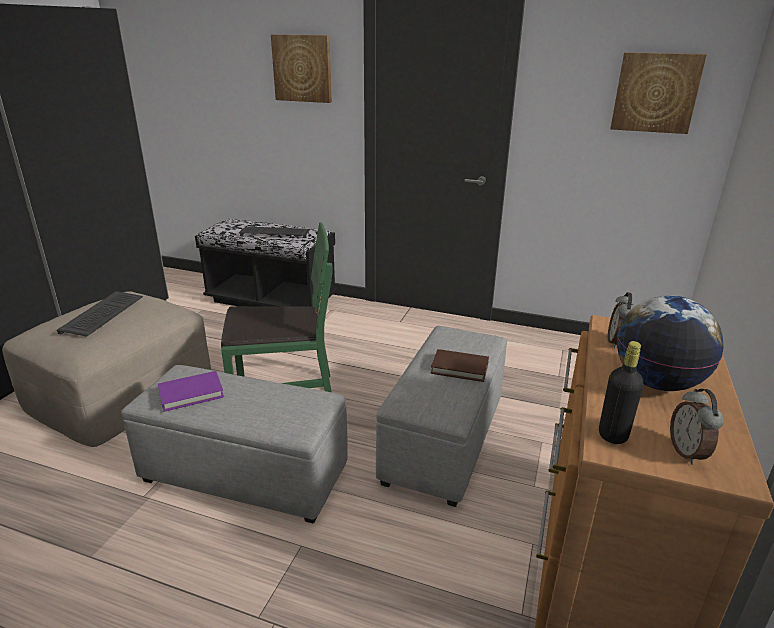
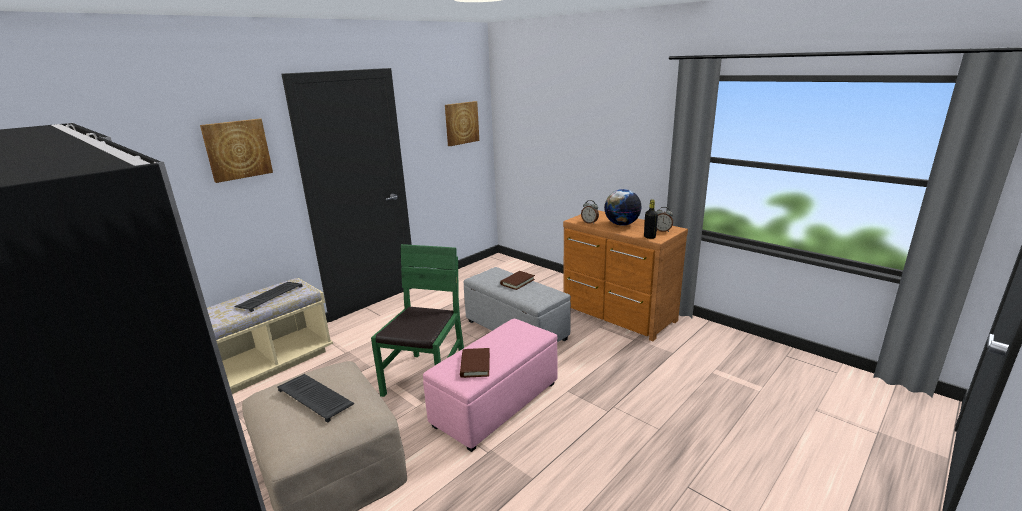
camera: 65 degrees left, 5 degrees down
(191, 393) = (475, 365): purple book -> brown book
(246, 475) = (497, 403): grey ottoman -> pink ottoman
(271, 300) = (268, 364): black bench -> beige bench

